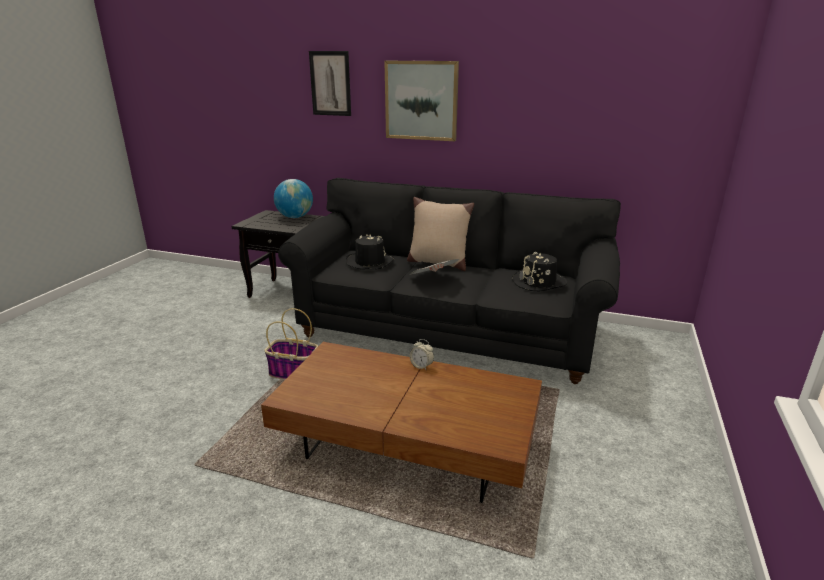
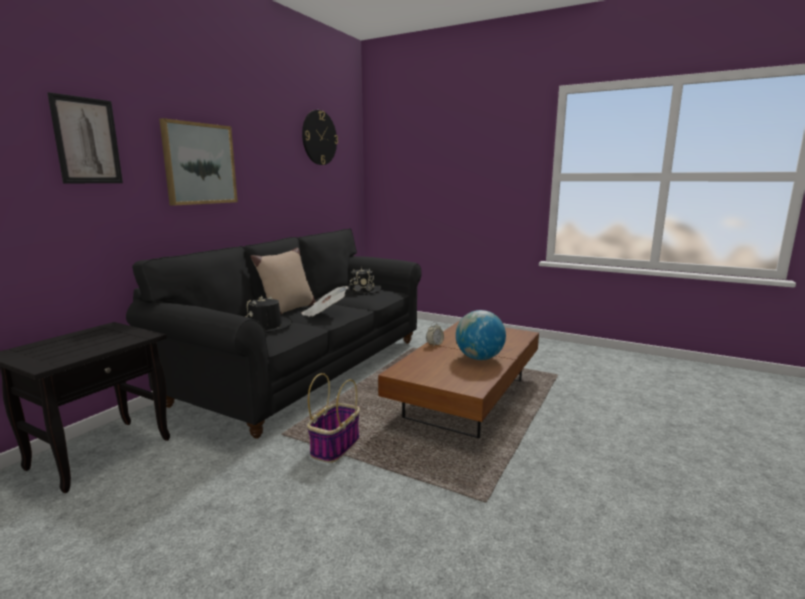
camera: 80 degrees left, 10 degrees down
(295, 217) = (77, 337): globe -> globe (479, 358)
(622, 62) = (319, 137): none -> wall clock

